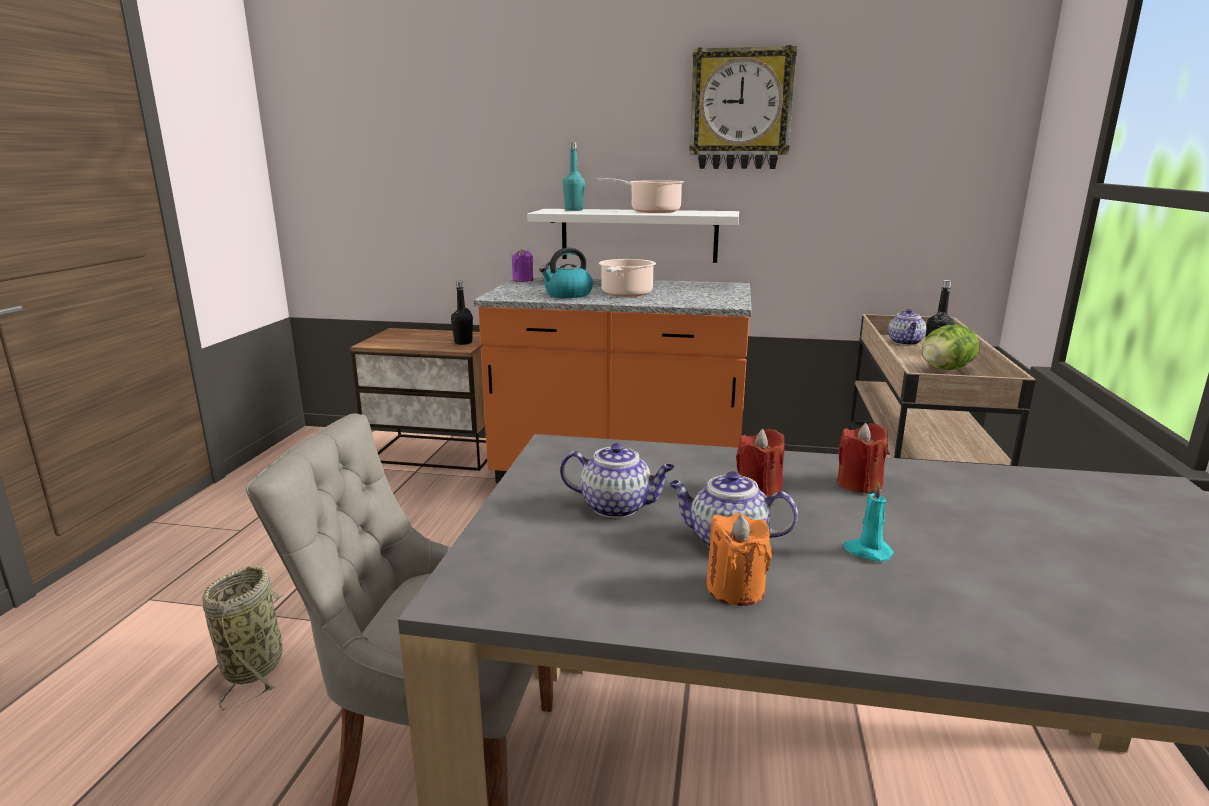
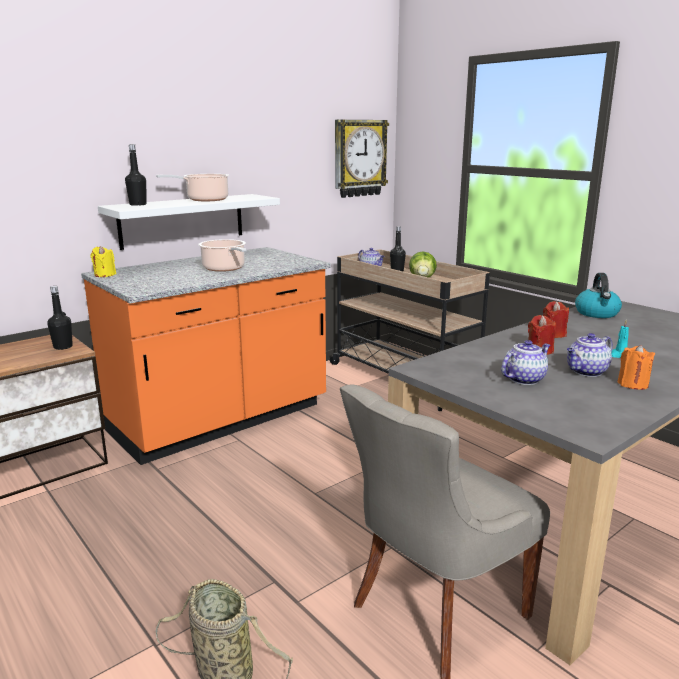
camera: 50 degrees left, 0 degrees up
(523, 280) = (105, 275): purple candle -> yellow candle
(568, 294) = (187, 277): kettle -> kettle (597, 313)
(574, 210) = (138, 204): turquoise bottle -> black bottle
(741, 110) = (246, 117): wall clock -> wall clock (359, 158)

